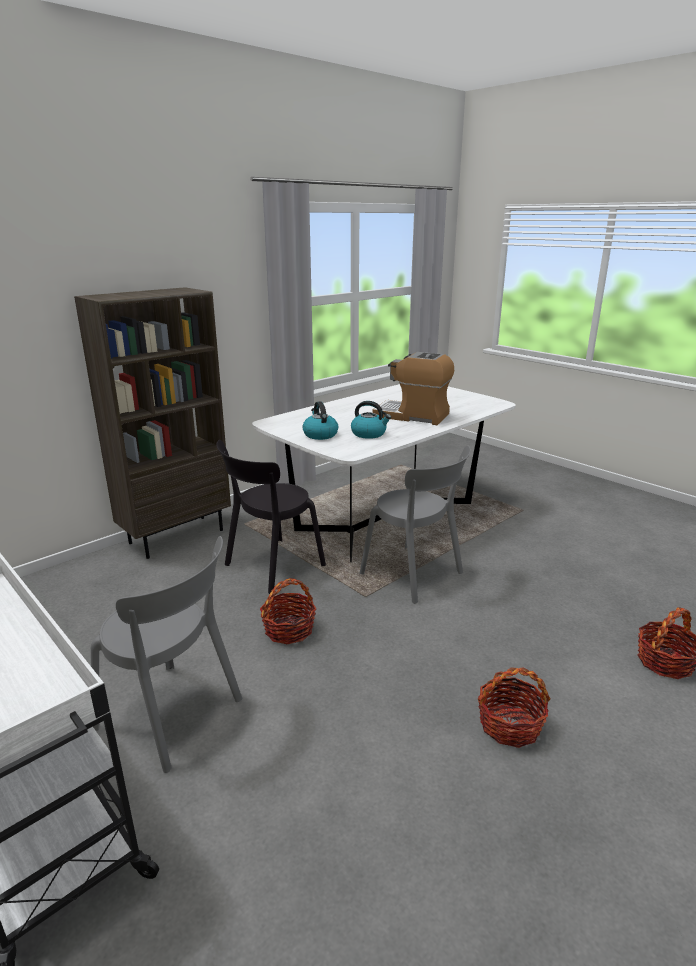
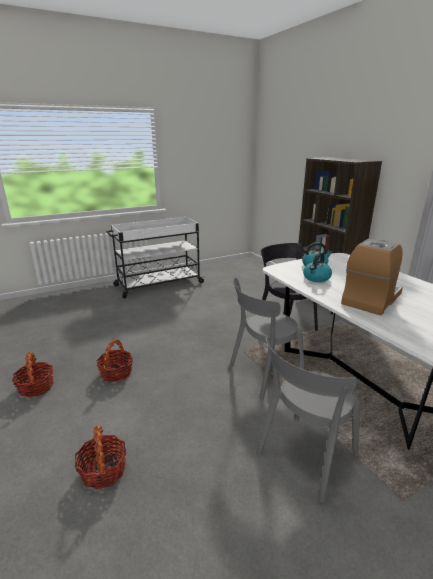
camera: 105 degrees right, 0 degrees up
(174, 716) = (182, 301): grey chair -> grey chair (304, 457)
(289, 629) = (222, 325): basket -> basket (36, 387)

